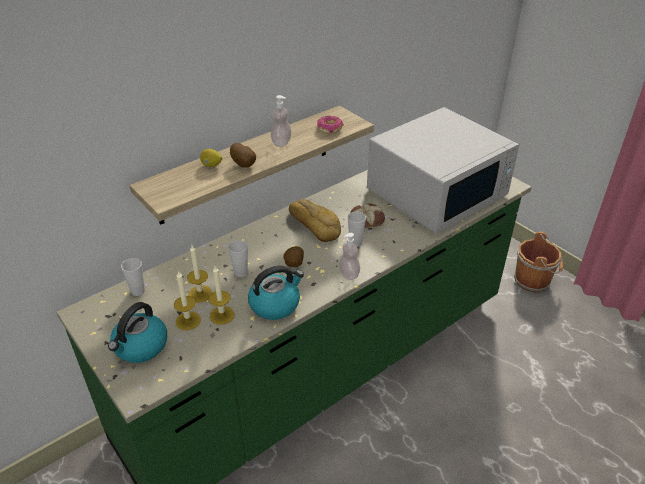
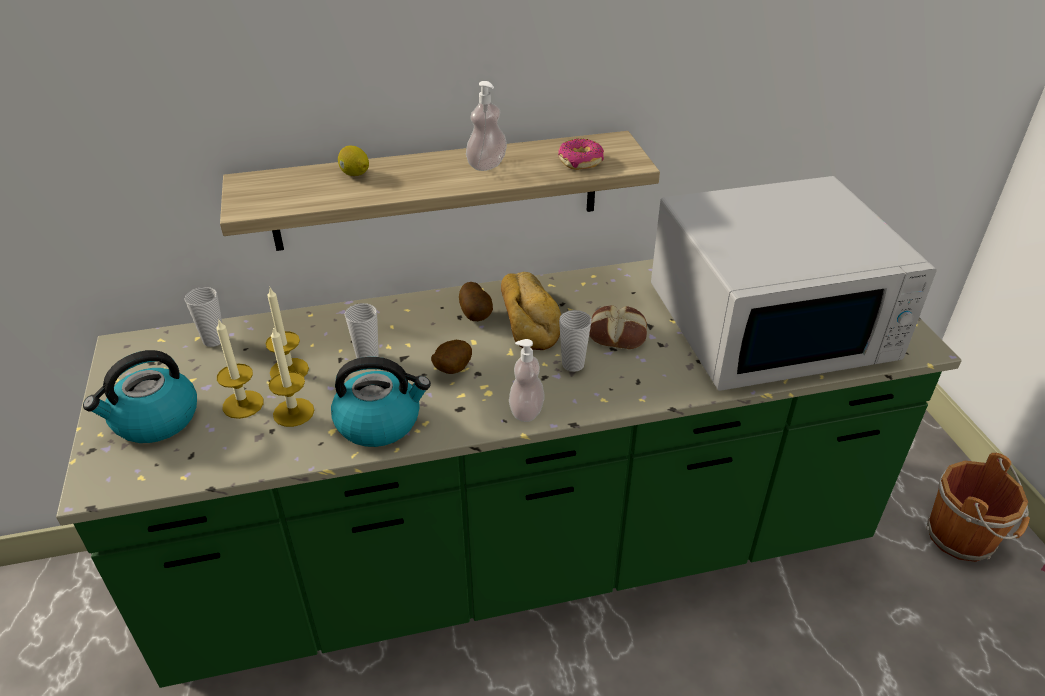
camera: 25 degrees right, 0 degrees up
(244, 164) = (402, 184): potato -> potato (476, 315)

